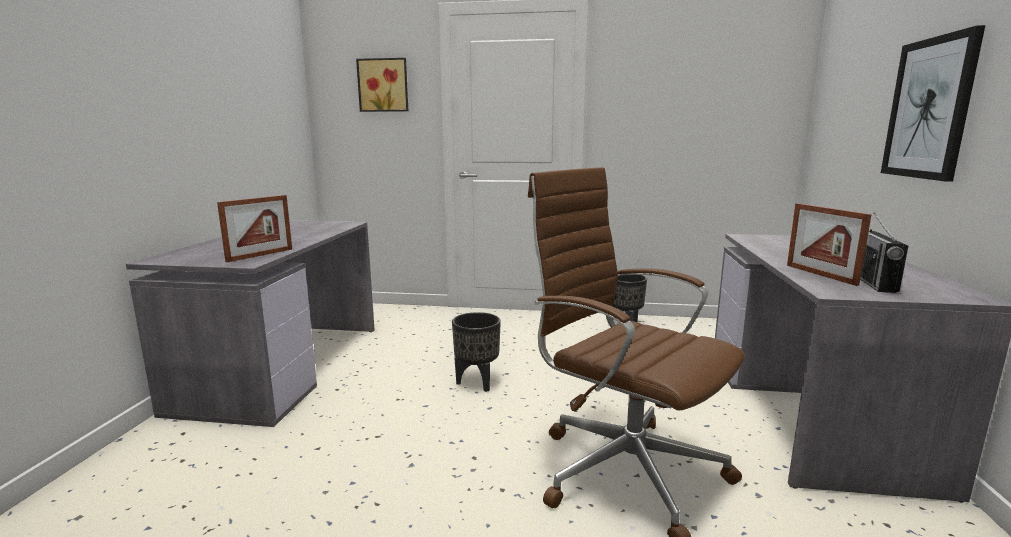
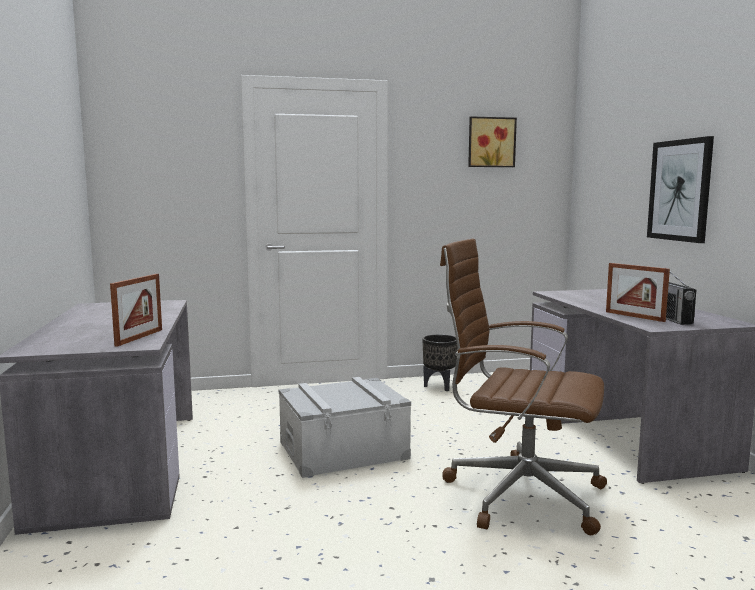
camera: 20 degrees left, 5 degrees down
(383, 85) = (179, 154): picture -> picture (491, 142)
(477, 382) = (343, 450): black planter -> grey storage box

